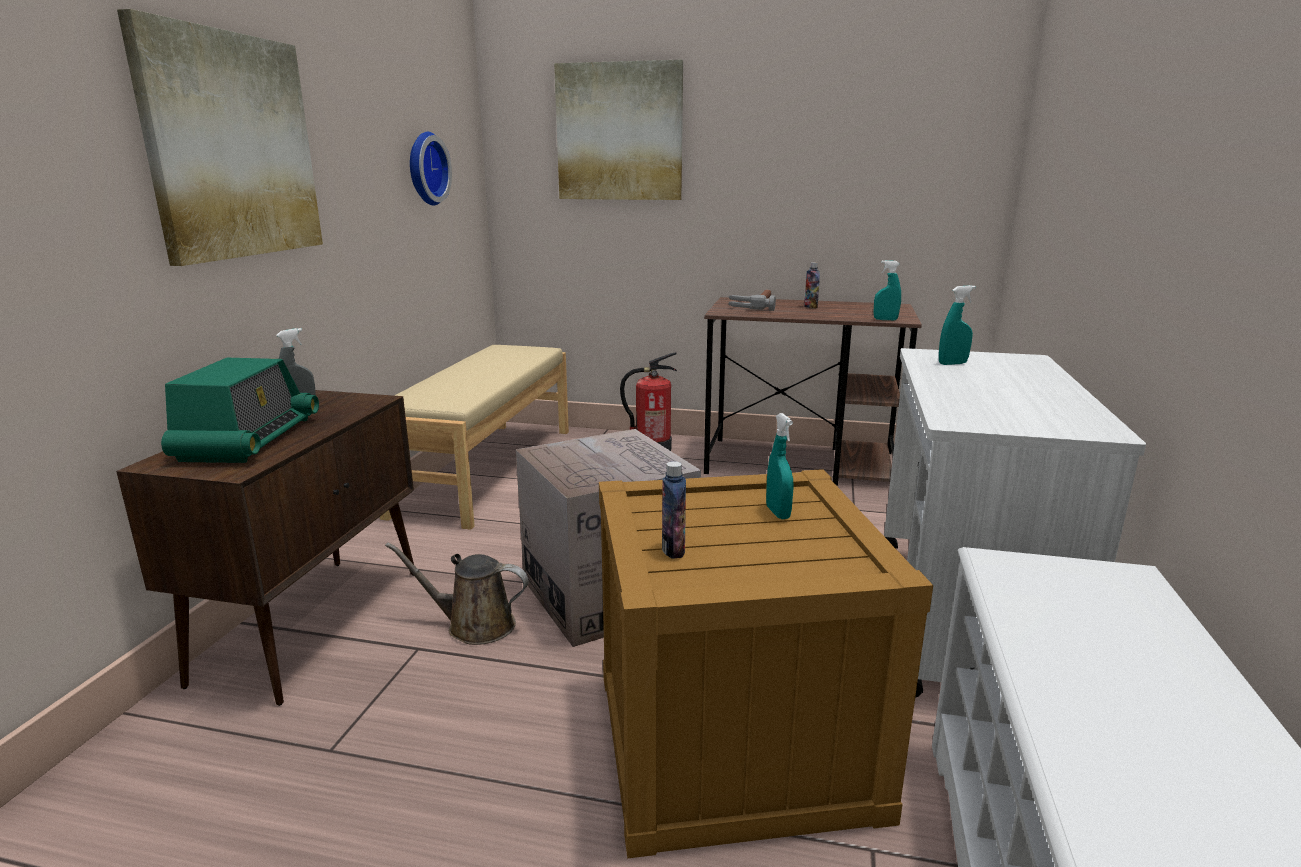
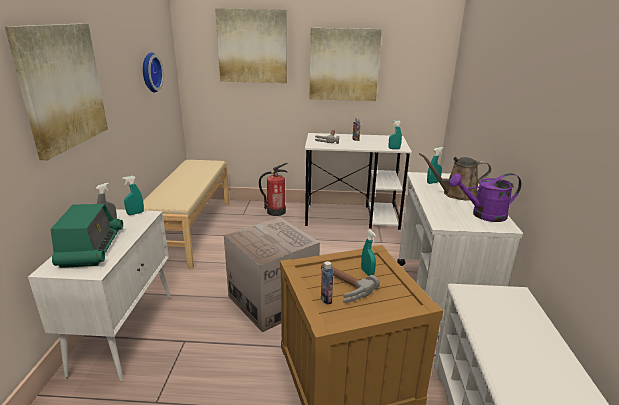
camera: 10 degrees left, 5 degrees up
(314, 623) = (124, 332): brown cabinet -> white cabinet
(353, 397) = (135, 213): none -> turquoise spray bottle
(474, 625) = (209, 325): brown watering can -> brown watering can (456, 194)
(713, 531) = (341, 286): none -> hammer
(792, 163) = (344, 65): none -> picture
(802, 463) = (352, 216): brown desk -> white desk
(1054, 412) = (483, 215): none -> purple watering can

